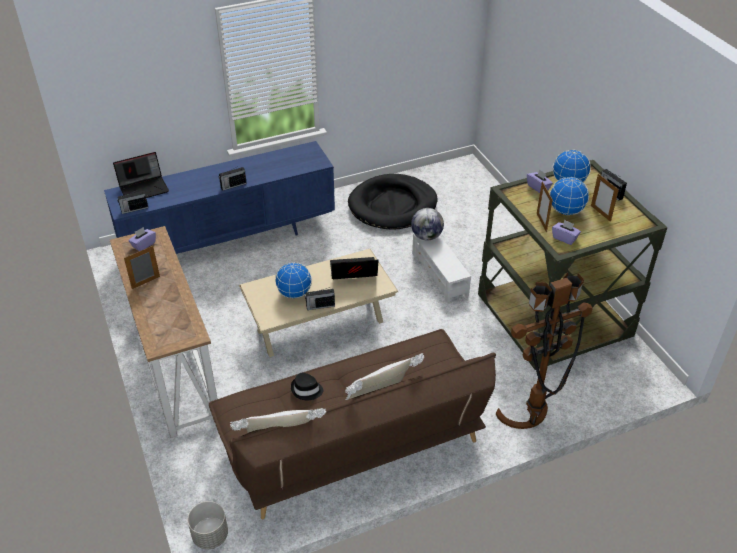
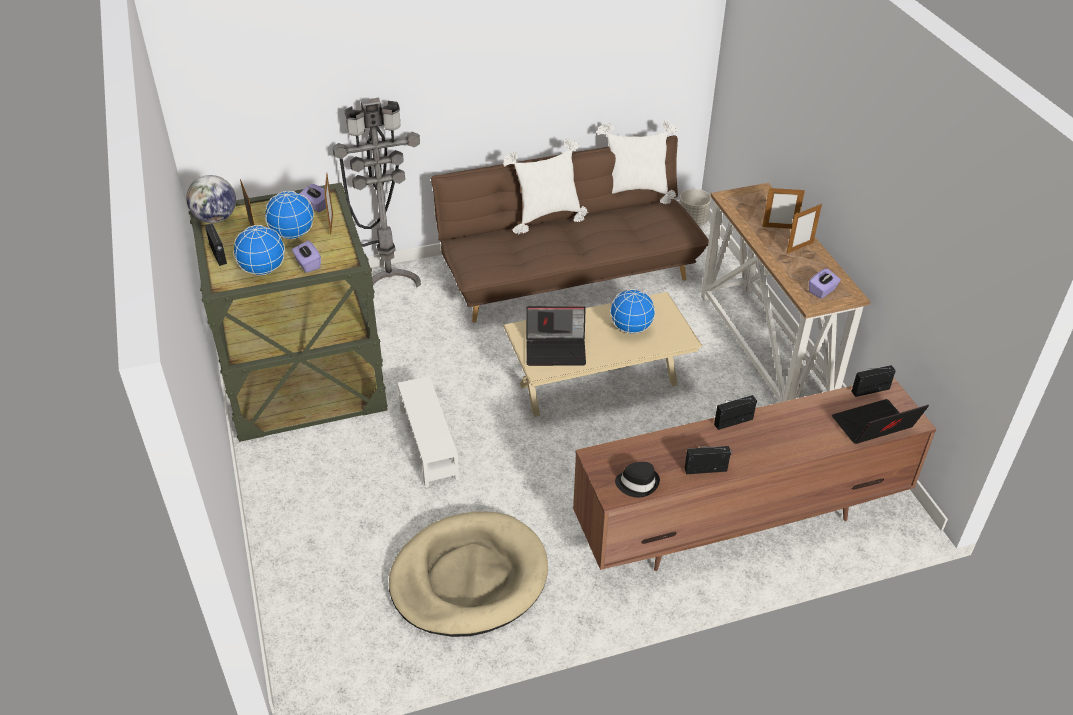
camera: 175 degrees left, 0 degrees up
(156, 303) = (779, 227): none -> picture frame
(230, 240) = (739, 525): blue cabinet -> brown cabinet
(306, 390) = (614, 238): black hat -> black hat (637, 483)
(320, 306) = (599, 312): radio -> radio (706, 469)
(392, 205) = (469, 578): black dog bed -> beige dog bed
(426, 236) = (439, 446): globe -> globe (216, 219)
(529, 421) = (389, 276): brown floor lamp -> grey floor lamp

